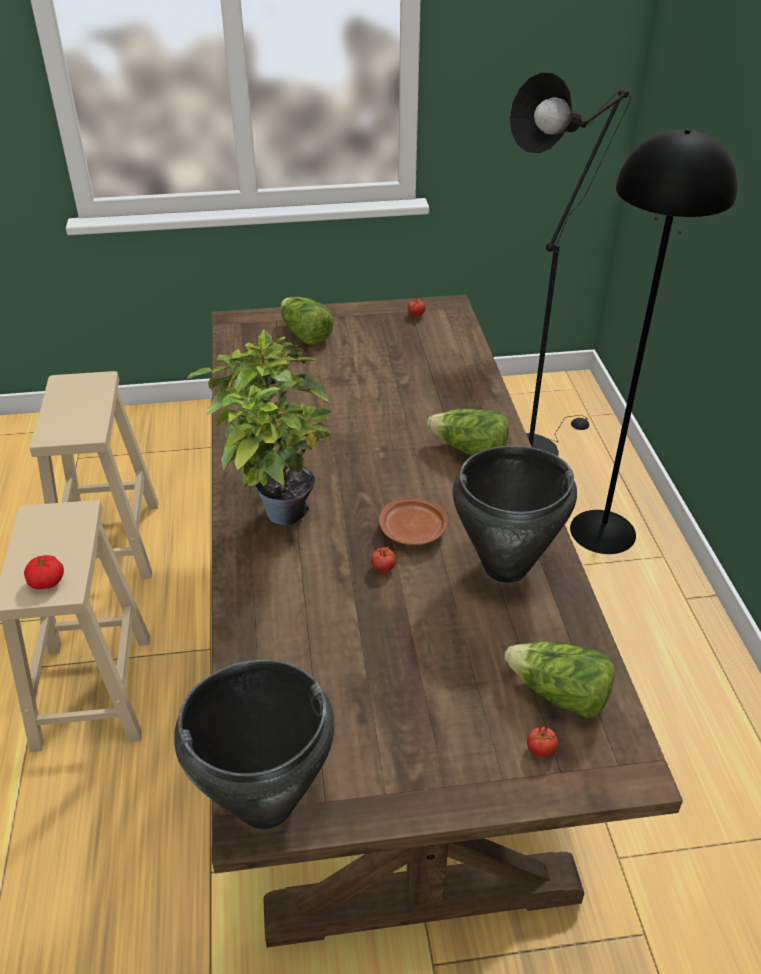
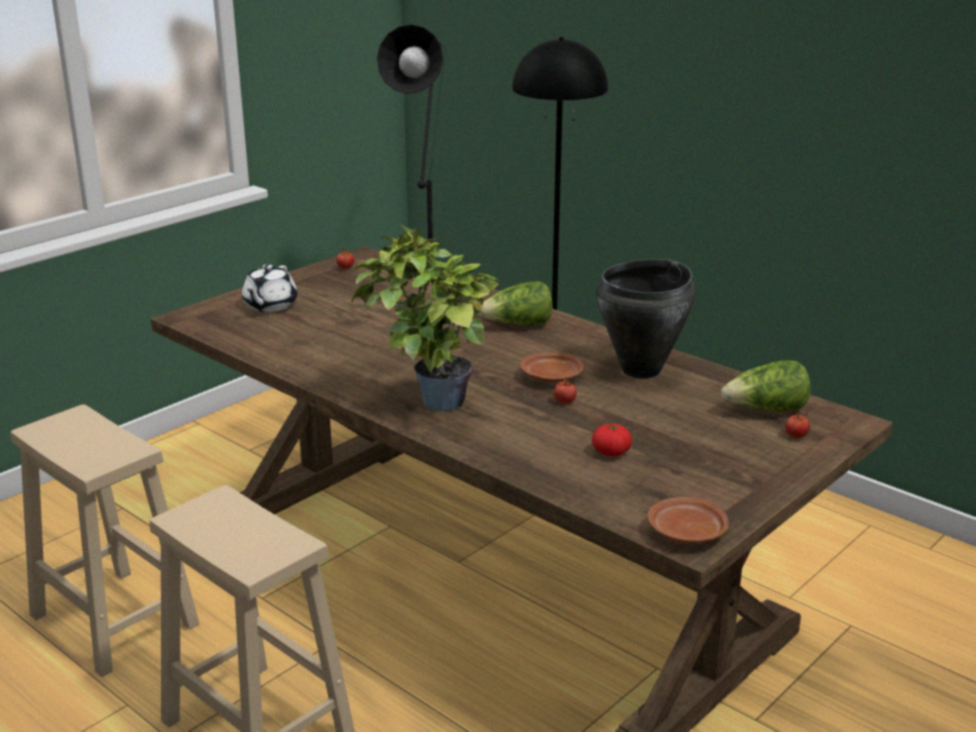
camera: 40 degrees left, 15 degrees down
(47, 582) = (271, 547): tomato -> tomato (611, 452)
(264, 803) = (686, 533): black cooking pot -> brown plate
(305, 334) = (269, 306): lettuce -> white teapot

